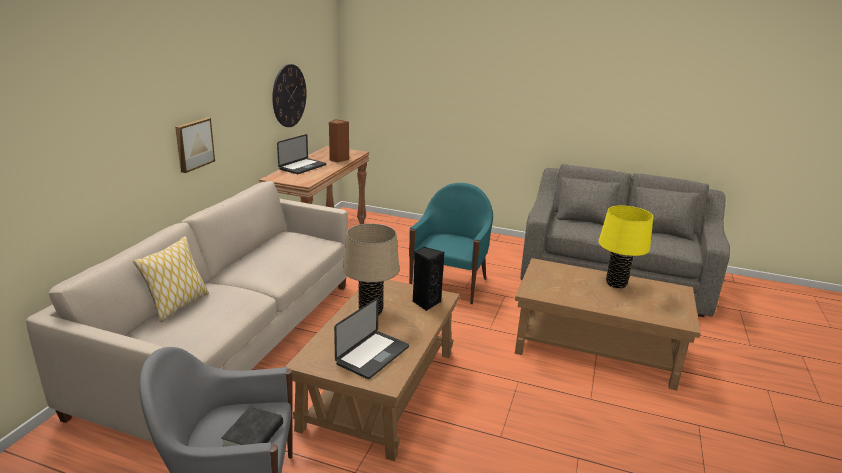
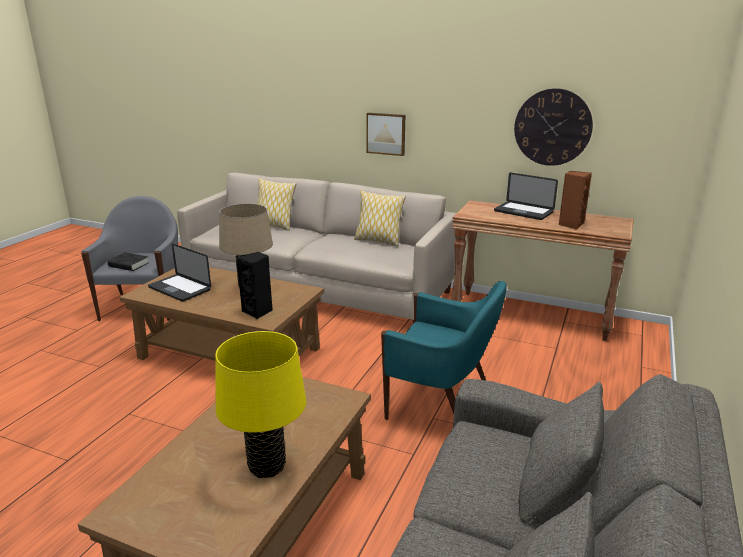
camera: 95 degrees right, 0 degrees up
(265, 246) = (378, 241): none -> pillow

